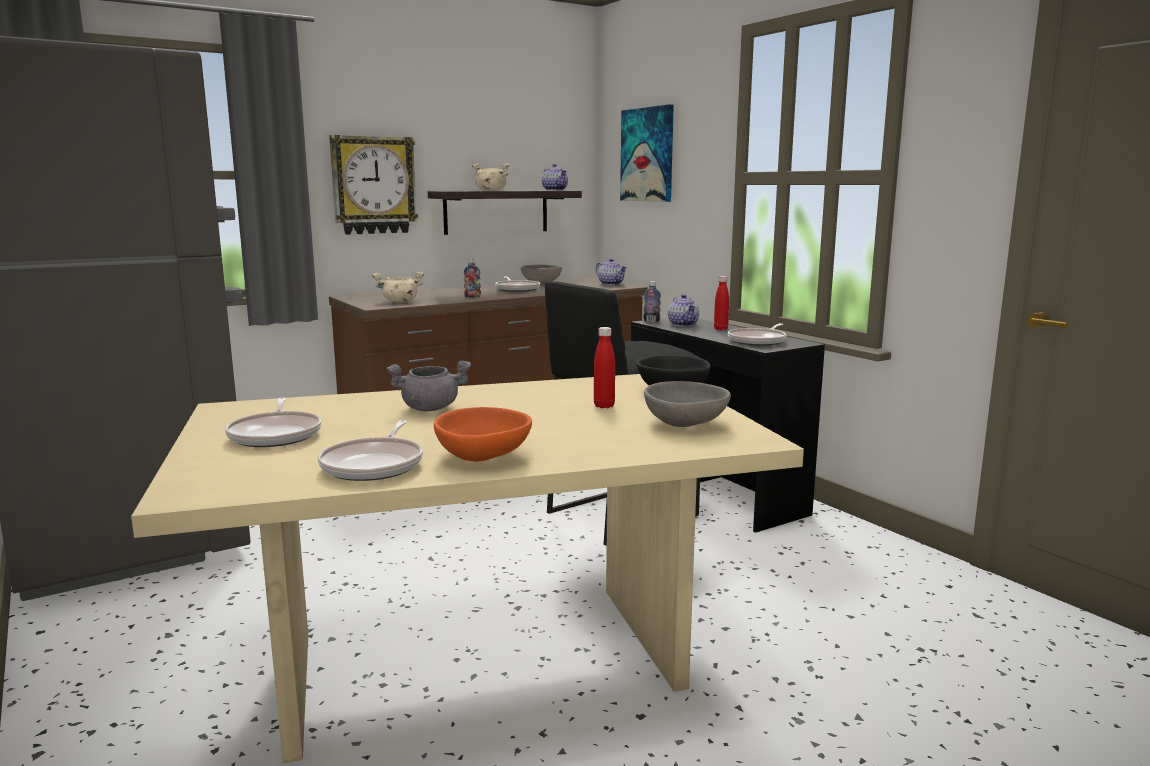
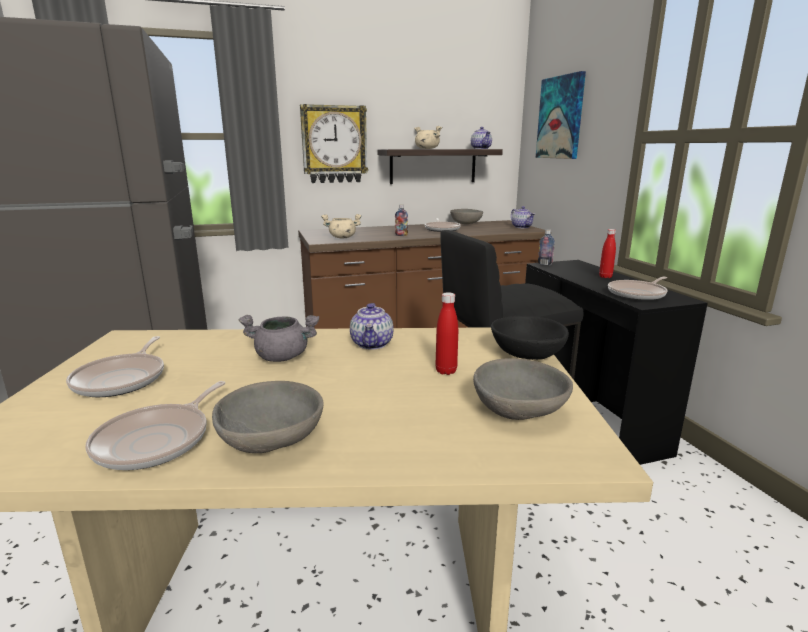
camera: 15 degrees right, 5 degrees up
(482, 457) = (270, 442): orange bowl -> grey bowl
(683, 324) = (572, 269): teapot -> teapot (372, 344)

